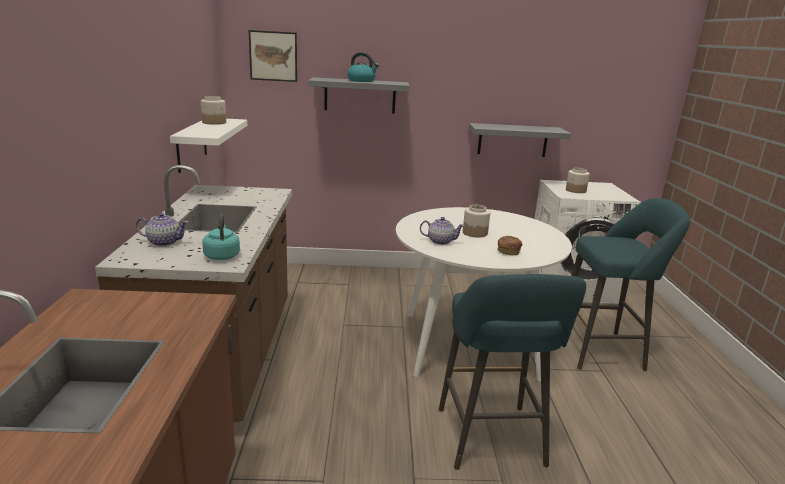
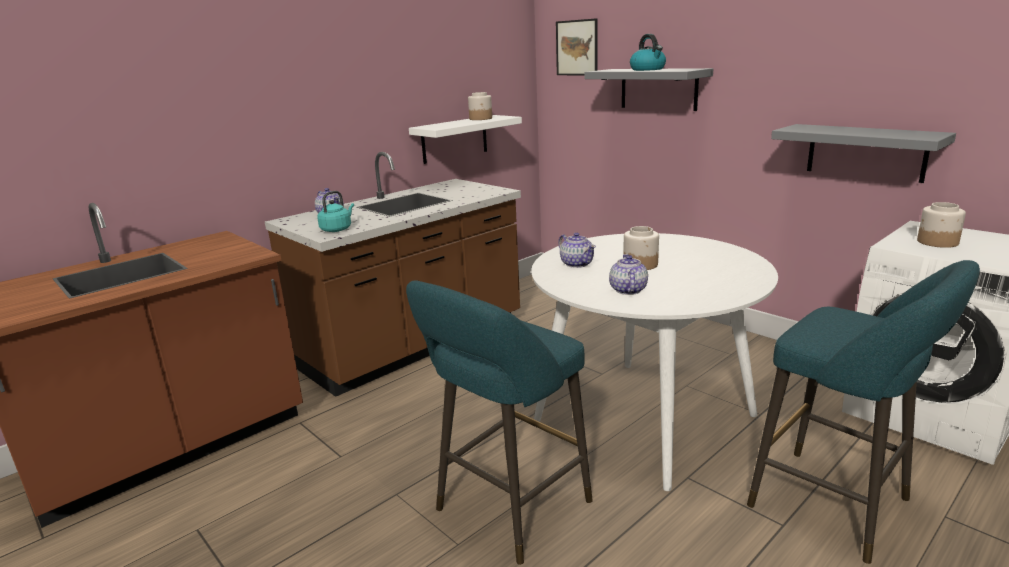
camera: 50 degrees right, 0 degrees up
(508, 251) = (627, 290): bread -> teapot

